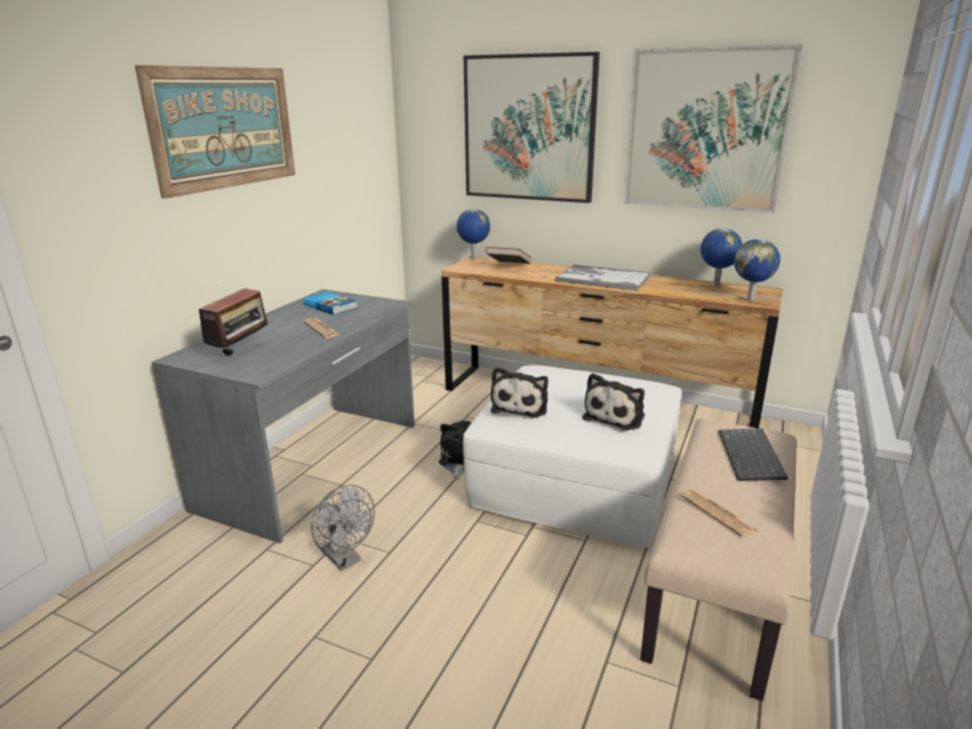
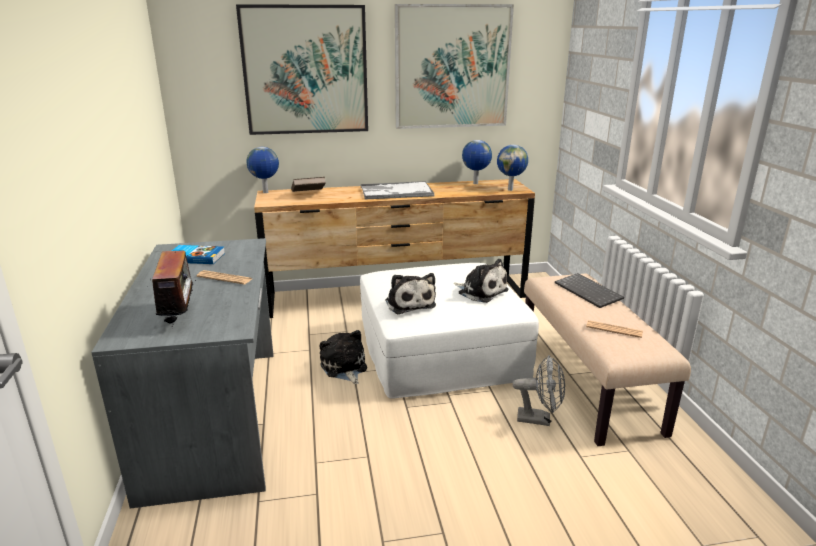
camera: 35 degrees left, 0 degrees up
(225, 128) = (85, 83): picture -> none
(345, 559) = (339, 477): grey fan -> grey fan (539, 419)
(616, 416) = (480, 291): plush toy -> plush toy turned 45 degrees counterclockwise

